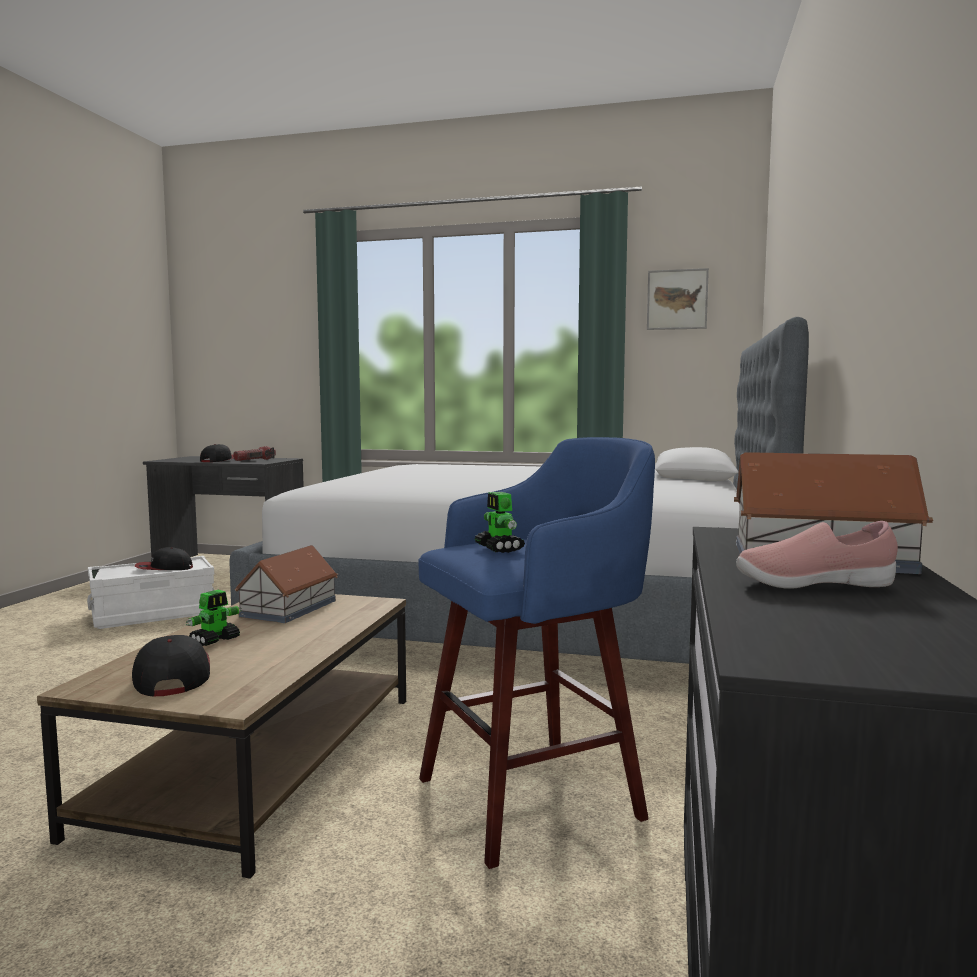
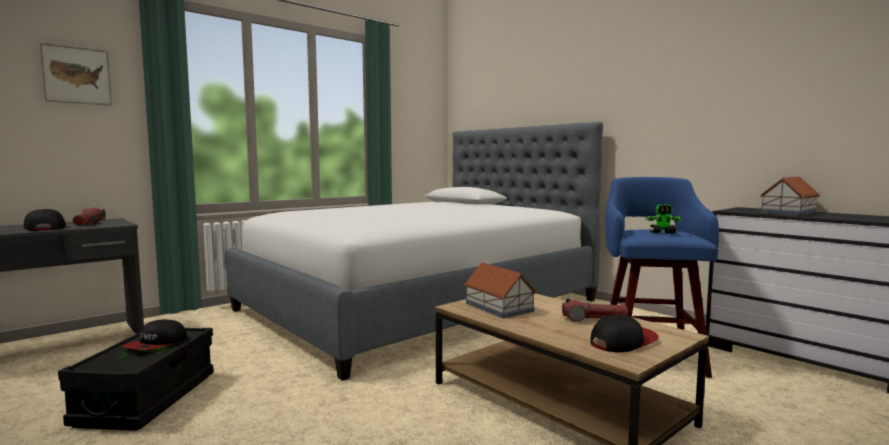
camera: 55 degrees left, 0 degrees up
(153, 614) = (147, 399): white storage box -> black storage box
(171, 675) = (623, 342): cap -> cap turned 135 degrees clockwise
(215, 640) = (555, 327): toy robot -> none
(272, 651) = (594, 320): none -> flashlight
(677, 299) = (410, 98): picture -> picture (77, 75)
(812, 586) = (837, 216): pink shoe -> none

